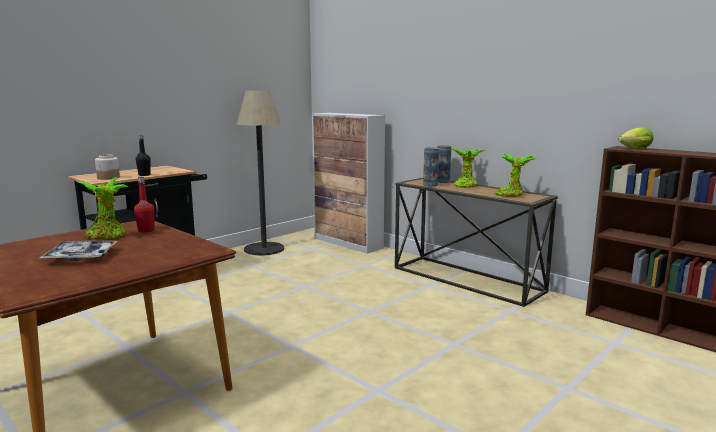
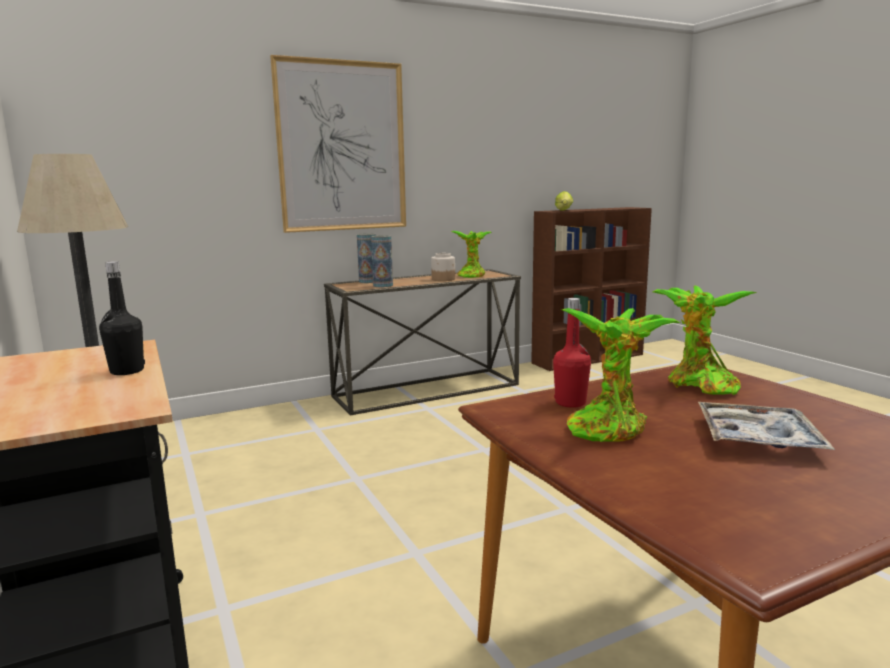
camera: 70 degrees left, 0 degrees up
(108, 178) = (98, 401): jar -> jar (443, 279)
(348, 243) = (200, 426): cabinet -> none
(447, 80) = (342, 147): none -> picture
(465, 185) = (404, 279): potted plant -> potted plant (698, 386)

